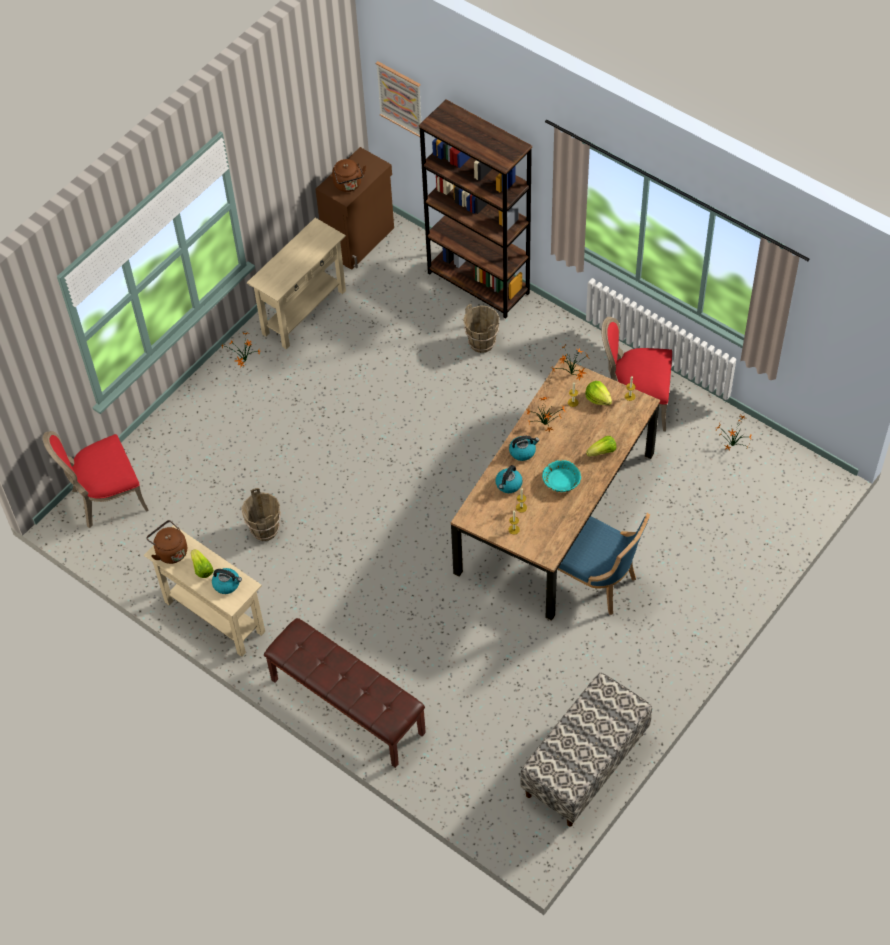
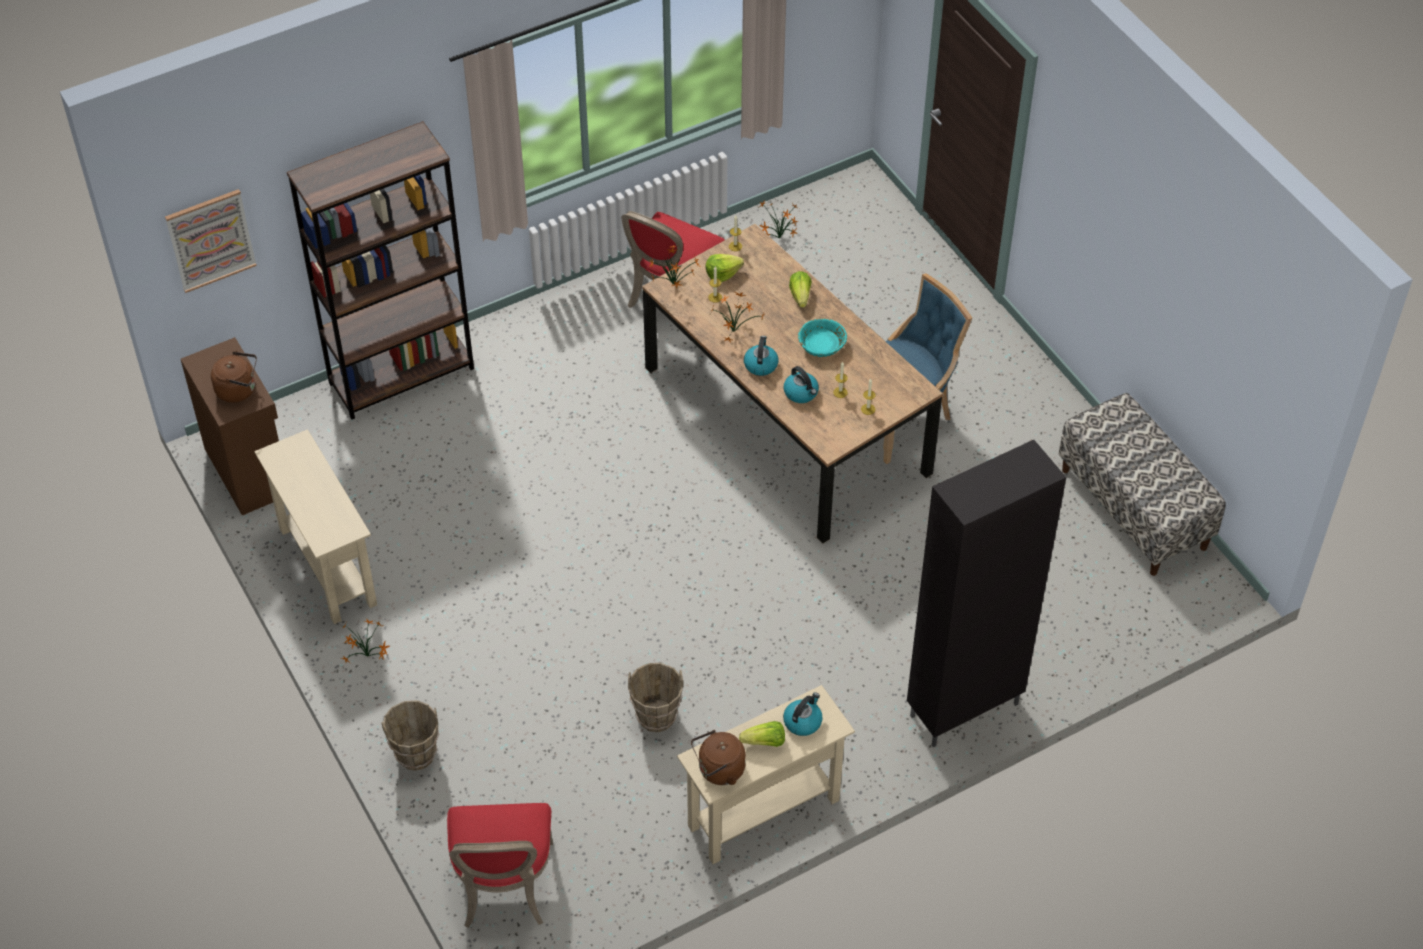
camera: 70 degrees left, 5 degrees down
(346, 706) = (962, 710): brown bench -> black cabinet
(482, 343) = (497, 403): brown bucket -> brown bucket (416, 754)

